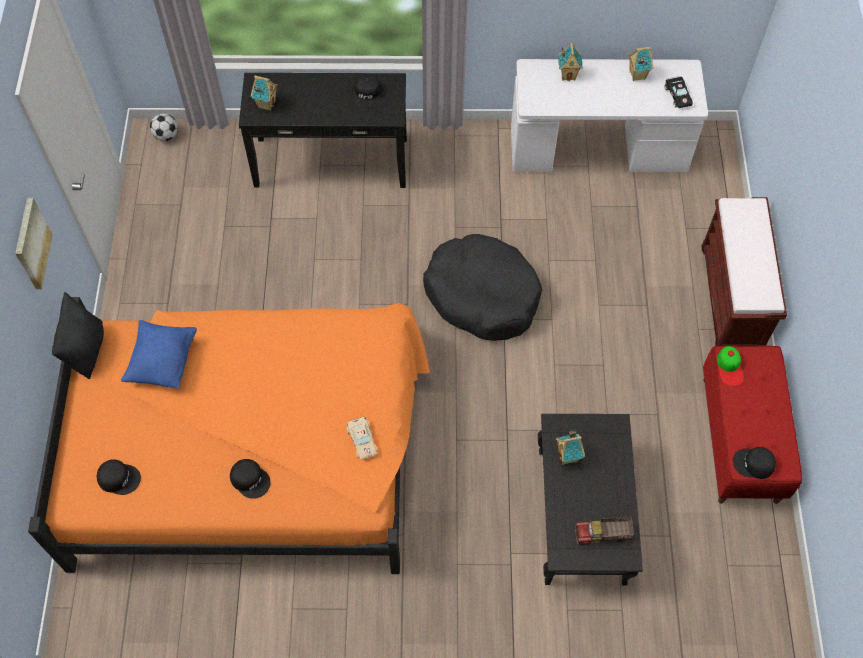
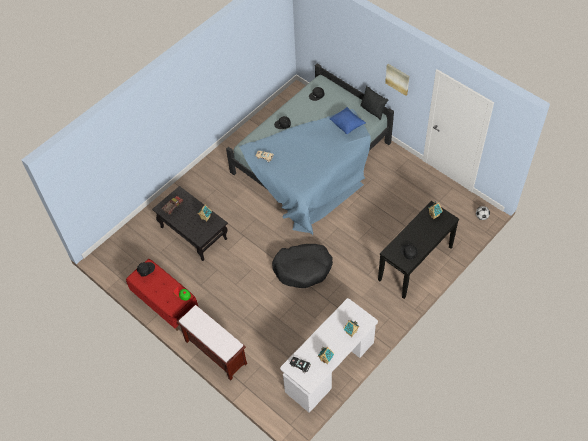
camera: 135 degrees right, 5 degrees down
(253, 447) = (312, 162): orange bed -> blue bed

